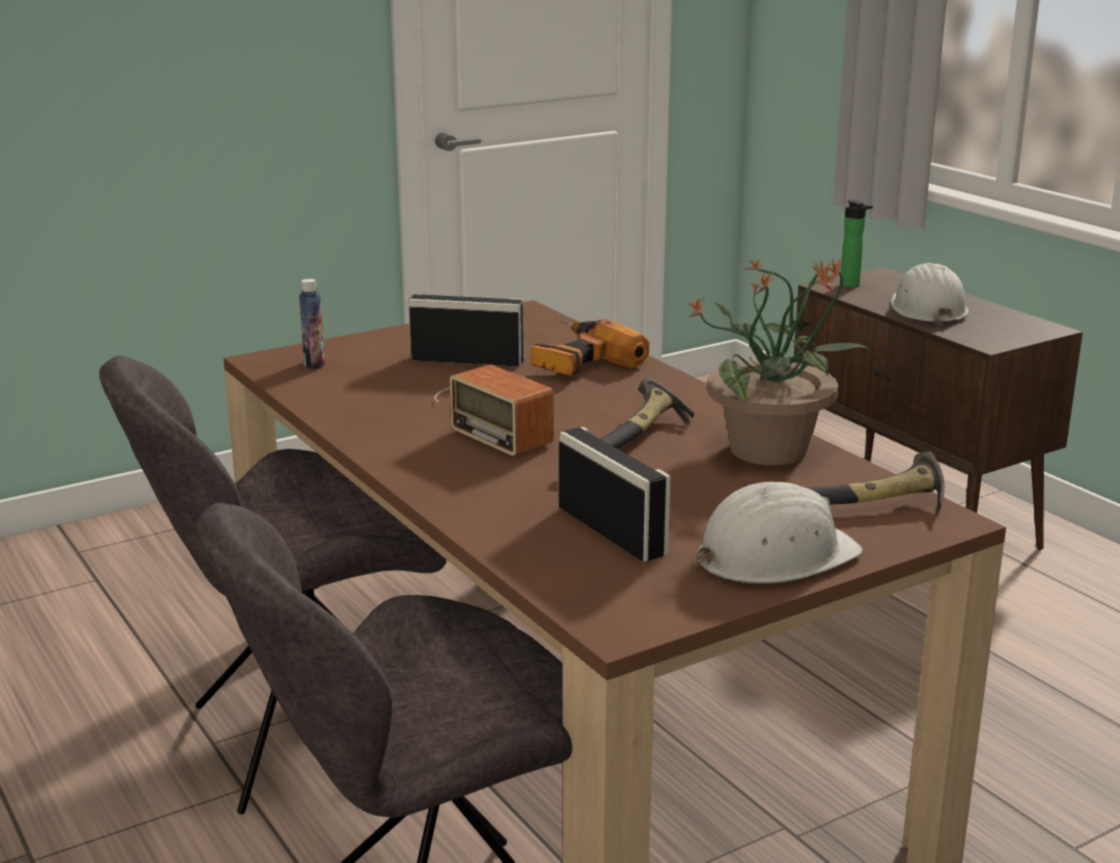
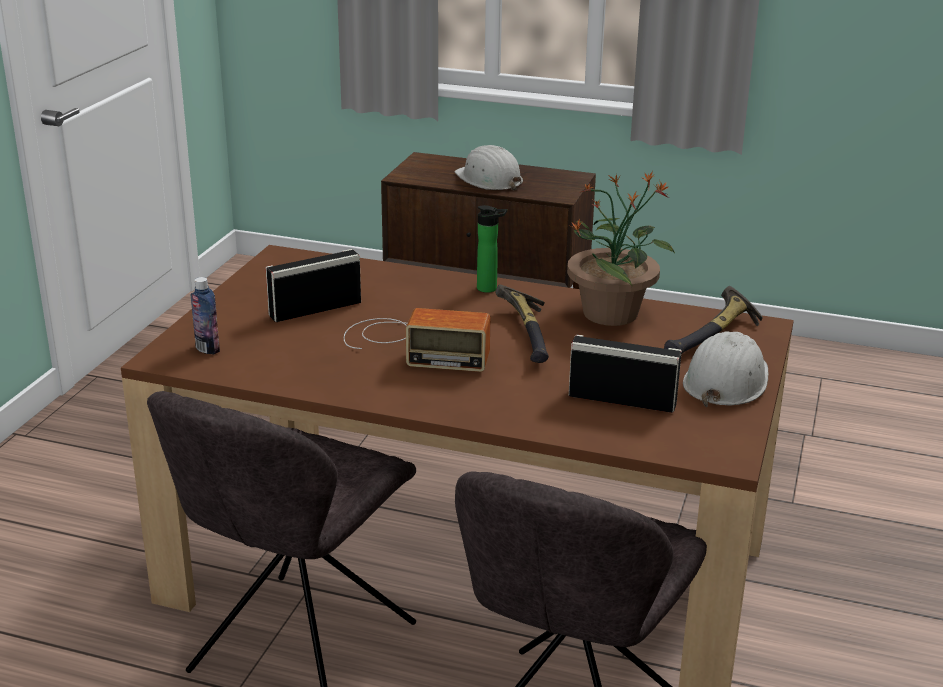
camera: 40 degrees left, 5 degrees up
(578, 362) = (392, 287): power drill -> none
(852, 285) = (416, 172): bottle -> bottle (490, 289)

